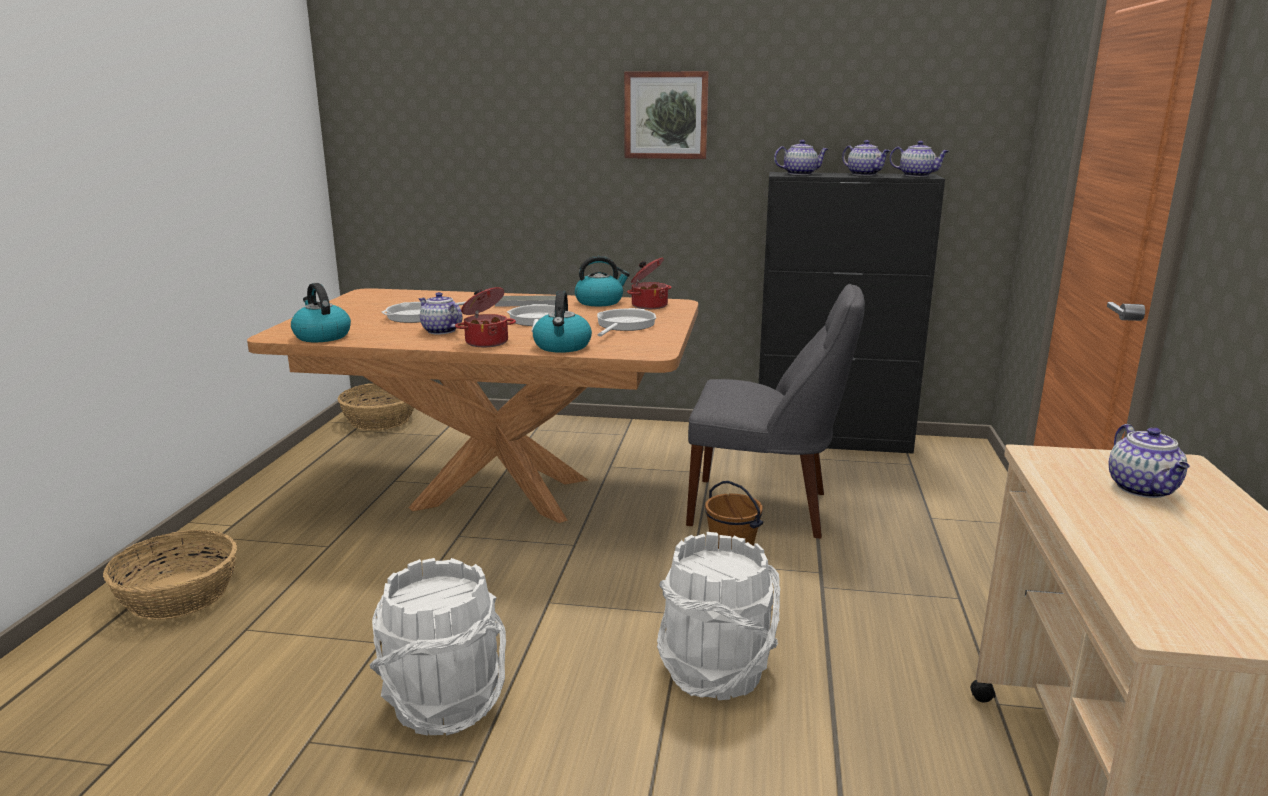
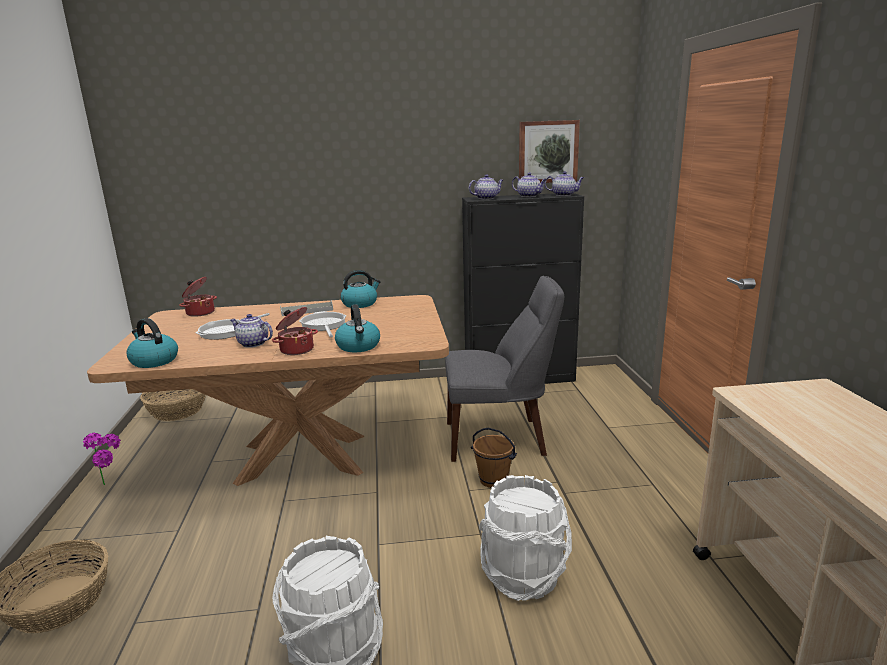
camera: 15 degrees left, 0 degrees up
(278, 487) = (112, 483): none -> potted plant
(624, 325) = (392, 322): frying pan -> none
(648, 305) = (398, 303): cooking pot -> cooking pot (200, 312)
(666, 115) = (384, 161): picture -> picture (548, 152)
(1143, 489) = (817, 410): teapot -> none

